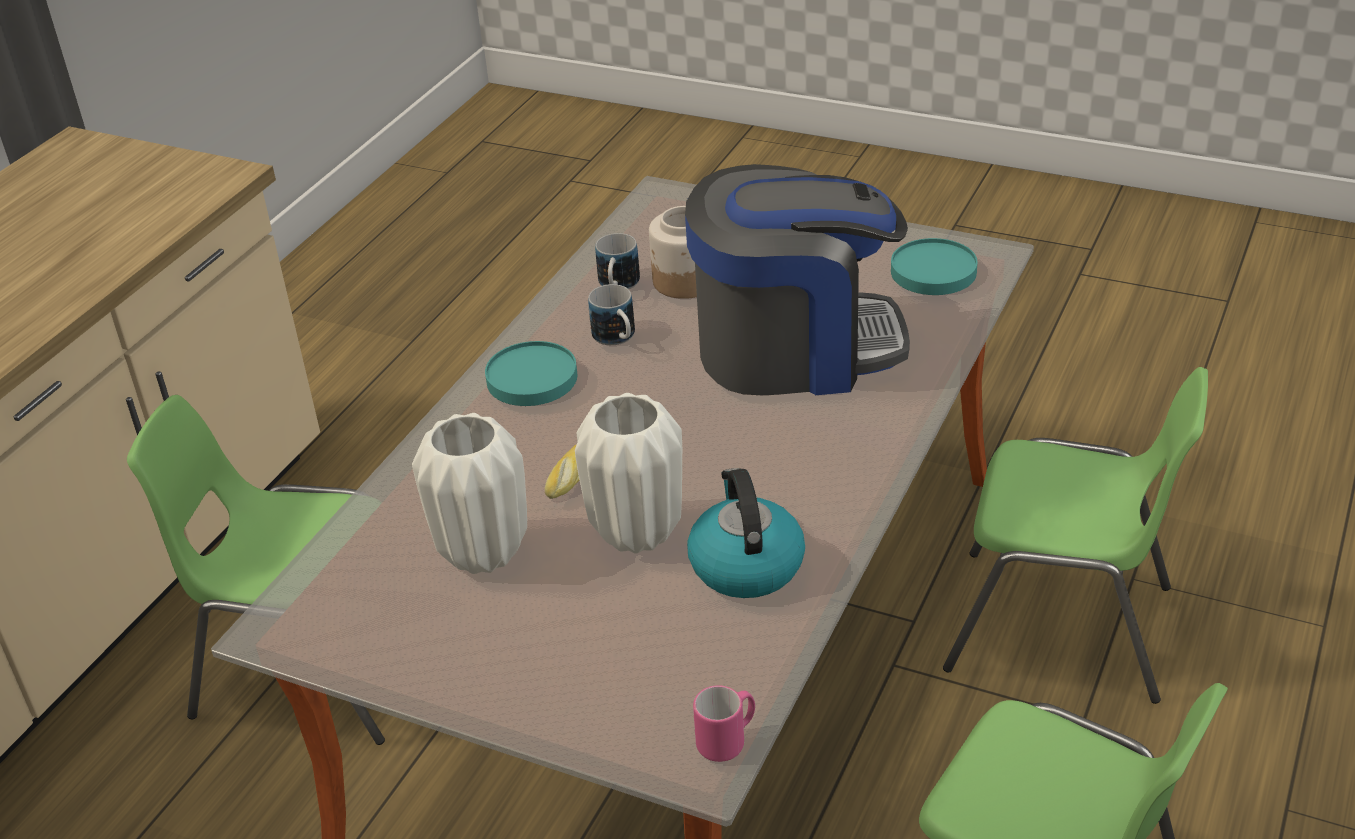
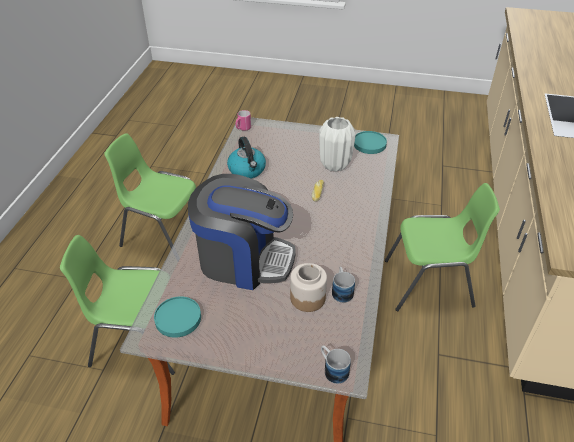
camera: 165 degrees right, 5 degrees up
(531, 378) = (355, 232): turquoise plate -> turquoise plate (369, 144)
(617, 339) = (327, 257): mug -> mug (332, 369)
(638, 532) = (286, 176): white vase -> none
(796, 349) = (244, 259): coffee machine -> coffee machine turned 150 degrees counterclockwise

